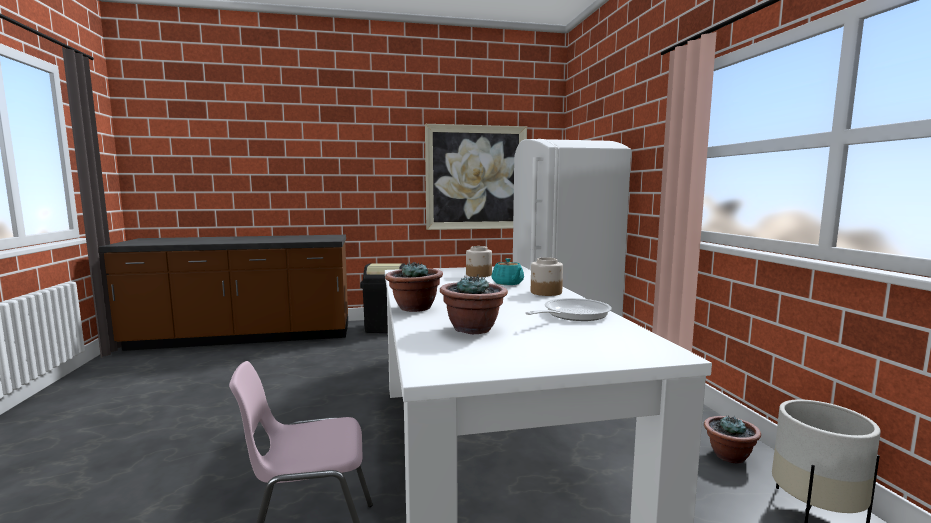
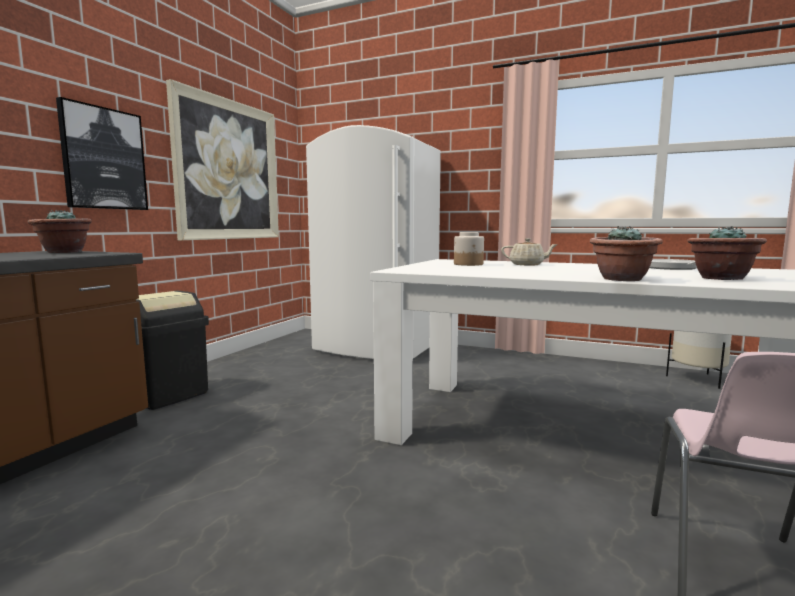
camera: 55 degrees left, 0 degrees up
(378, 181) = (104, 159): none -> picture
(508, 283) = (527, 265): turquoise teapot -> beige teapot
(546, 292) = (580, 264): jar -> none
(729, 456) = (623, 372): potted plant -> potted plant (64, 252)

